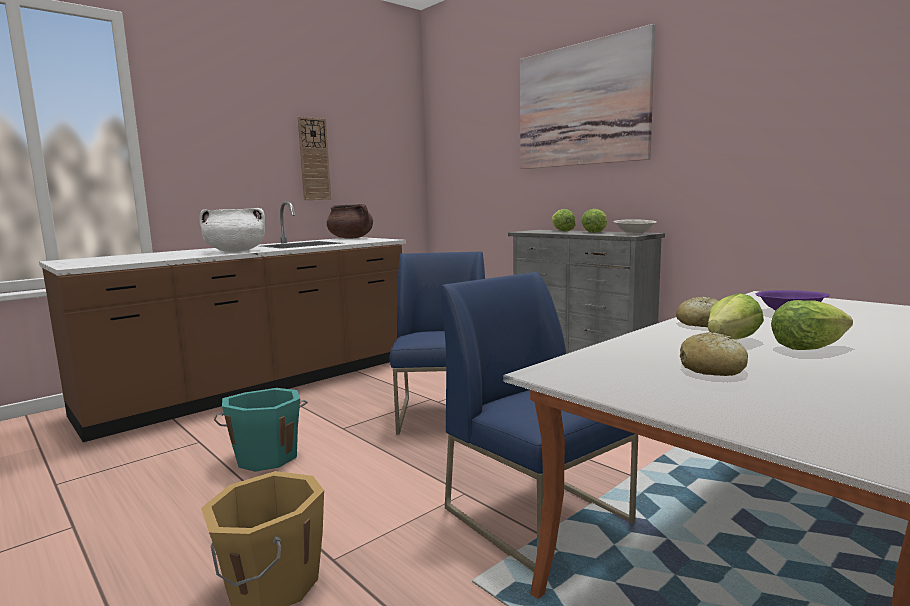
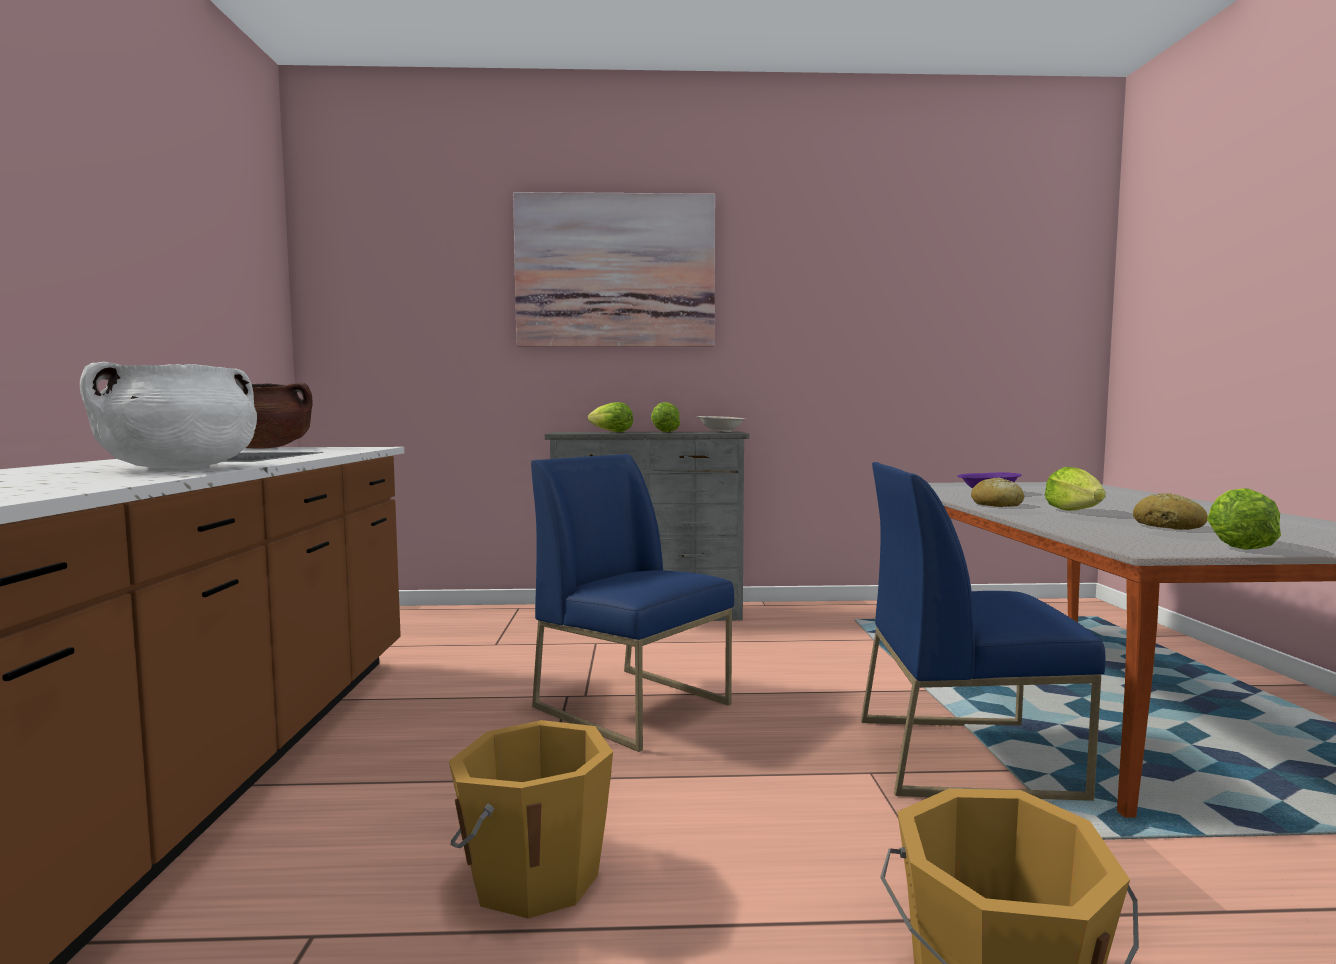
camera: 50 degrees left, 5 degrees down
(267, 456) = (533, 875): turquoise bucket -> orange bucket
(314, 159) = (146, 286): wall clock -> none
(806, 347) = (1118, 508): lettuce -> lettuce (1237, 546)

